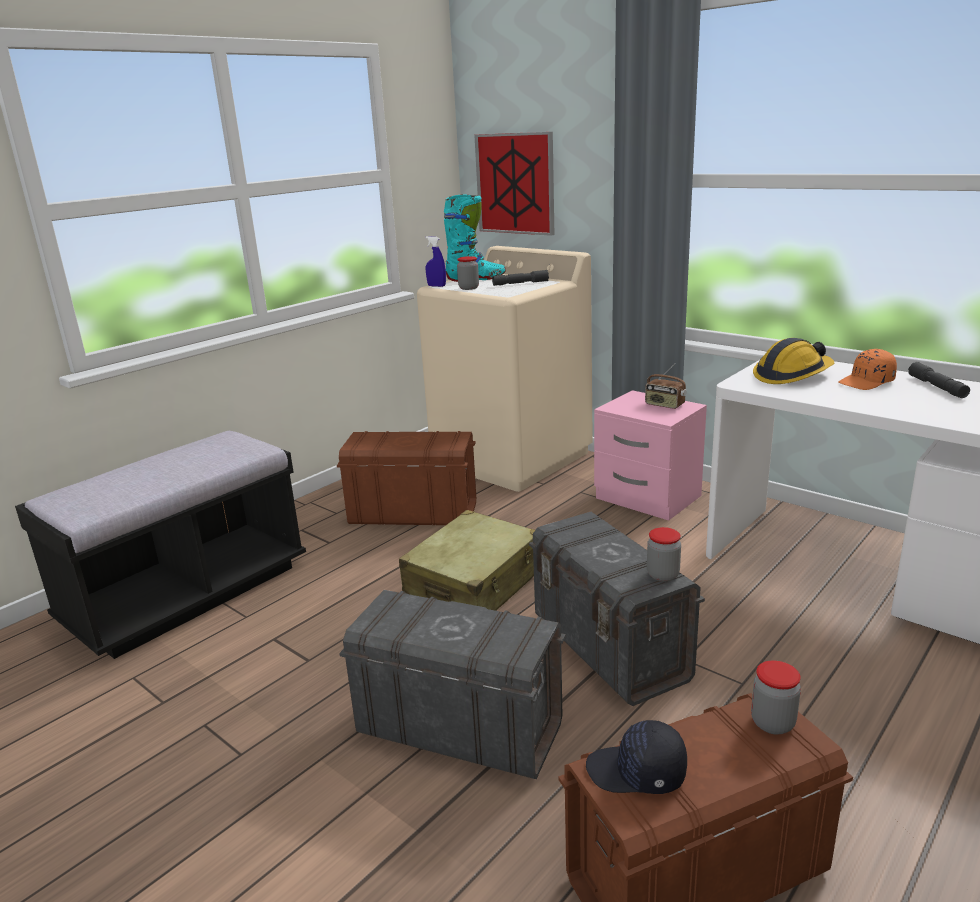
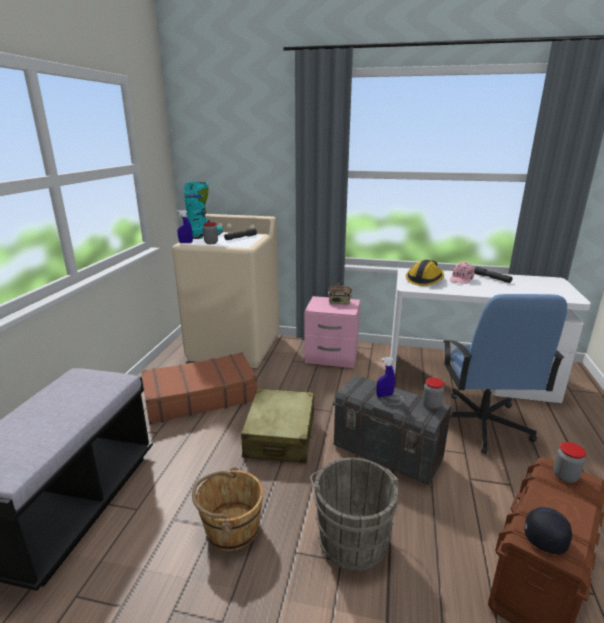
camera: 30 degrees left, 0 degrees up
(325, 668) = (231, 528): none -> brown bucket
(413, 513) = (200, 397): brown storage box -> brown suitcase
(459, 728) = (351, 537): grey storage box -> grey bucket
(515, 184) = (218, 174): picture -> none
(602, 546) = (384, 395): none -> blue spray bottle
(637, 773) = (544, 532): black cap -> black cap turned 135 degrees clockwise
(820, 652) = (481, 424): none -> blue office chair
(867, 382) = (461, 279): orange cap -> pink cap

